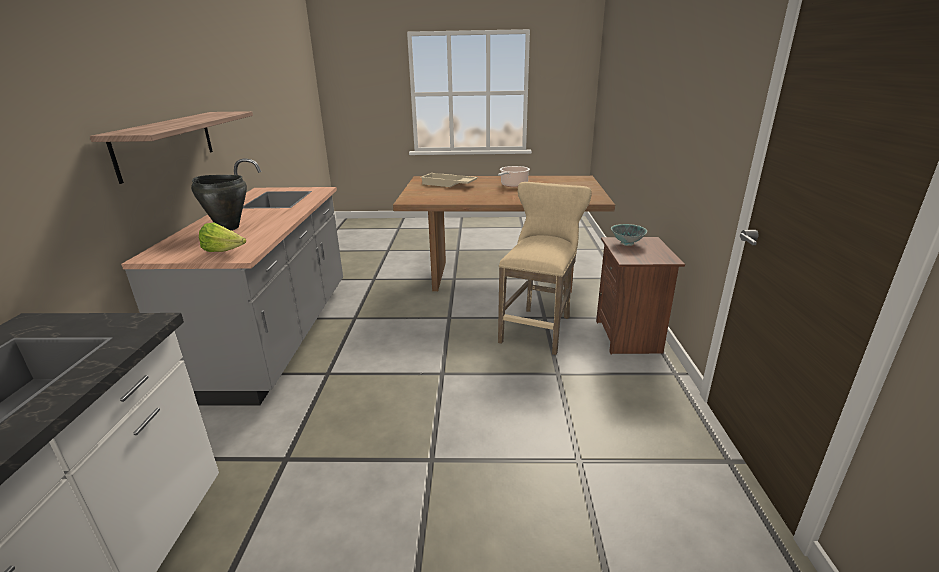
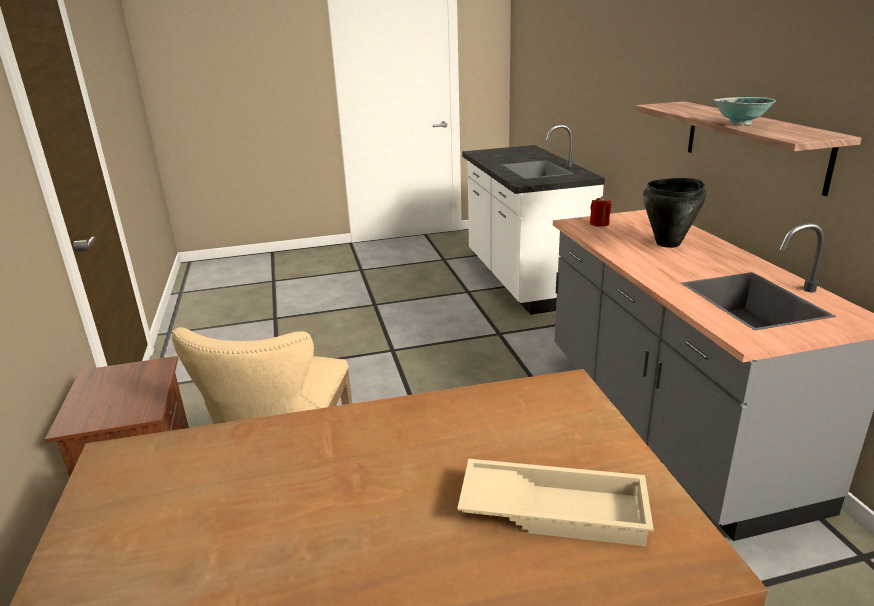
camera: 165 degrees right, 0 degrees up
(224, 251) = (599, 224): lettuce -> red candle
(513, 185) = (335, 537): cooking pot -> none
(626, 243) = (128, 405): bowl -> bowl (740, 124)

